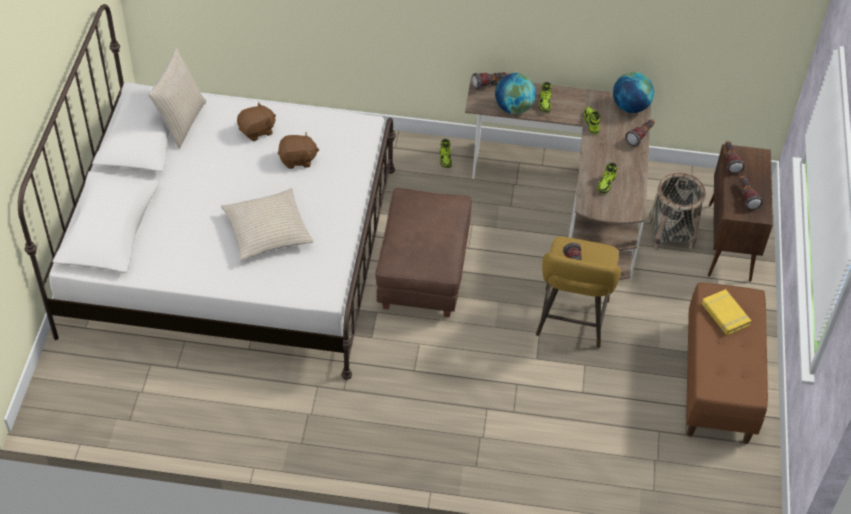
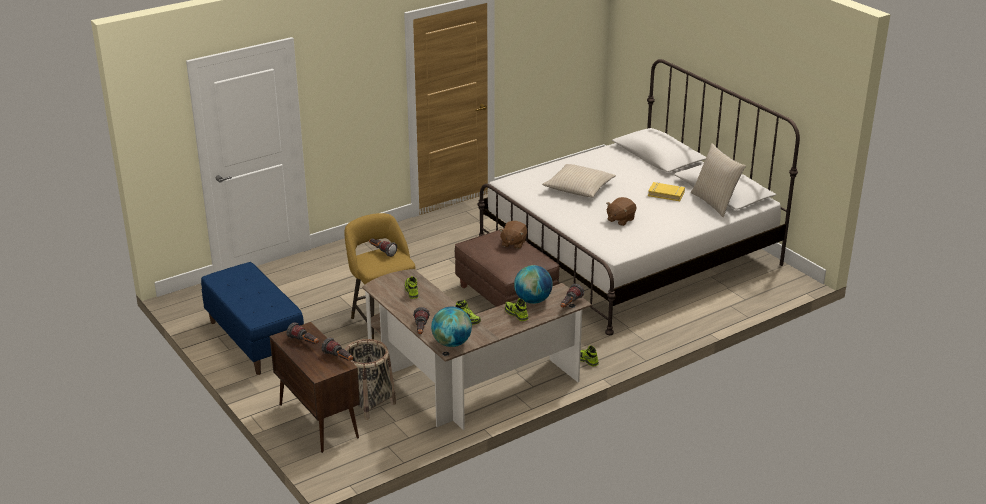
camera: 140 degrees right, 20 degrees down
(257, 131) = (667, 220): brown plush toy -> brown plush toy (513, 243)
(719, 383) = (254, 340): brown bench -> blue bench
(724, 315) = (266, 303): yellow book -> yellow book (666, 194)

